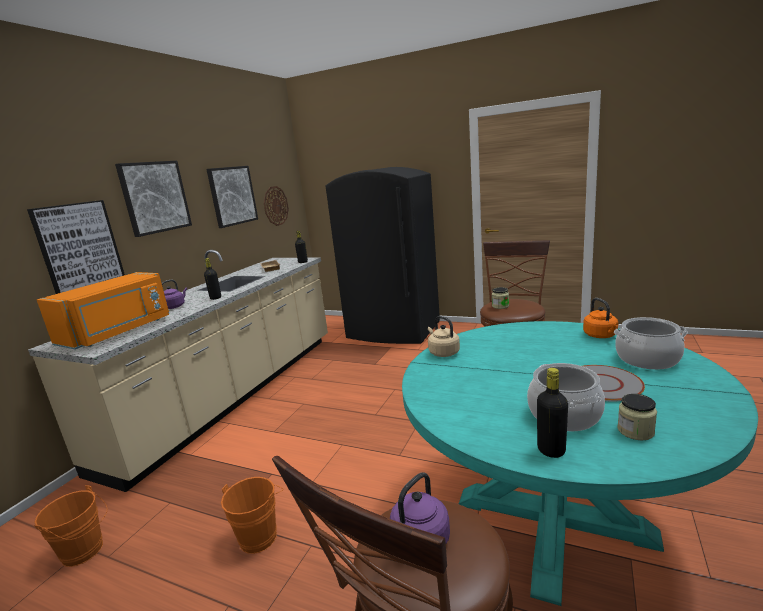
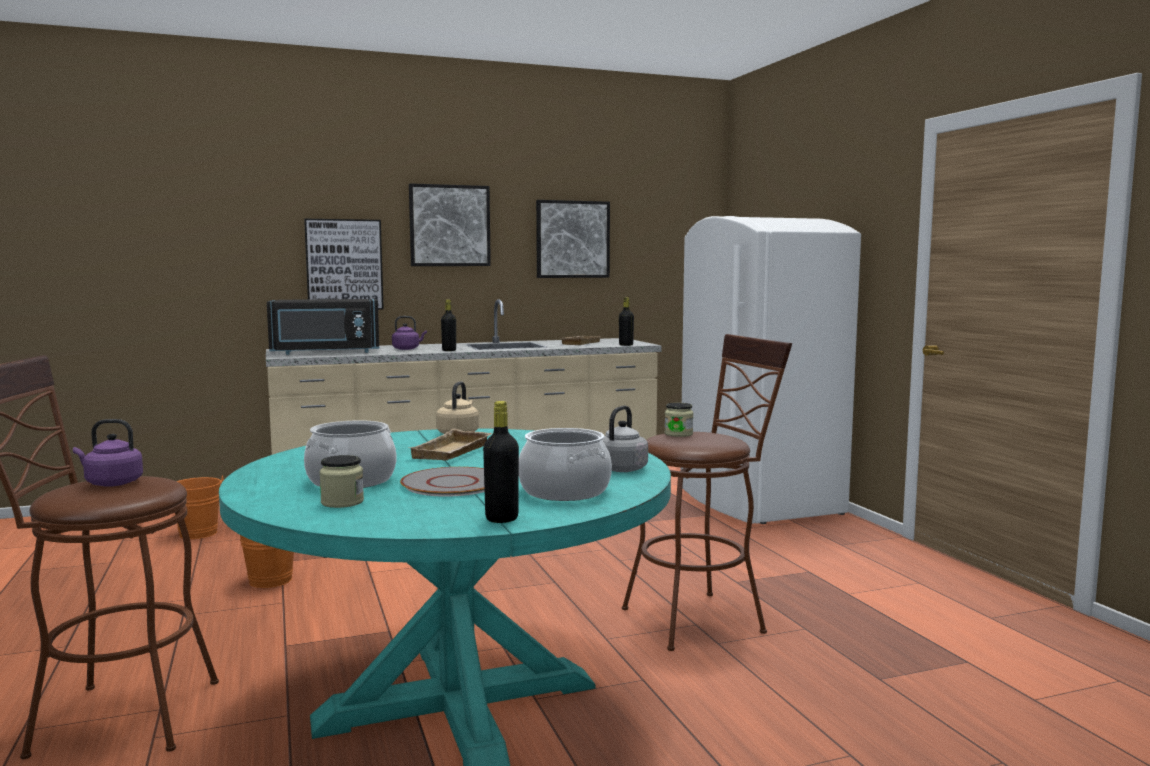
camera: 45 degrees right, 10 degrees down
(119, 332) = (325, 352): orange microwave -> black microwave
(275, 206) = (655, 264): wall clock -> none
(394, 331) = (757, 502): black fridge -> white fridge
(503, 365) = (453, 452): none -> beige tray
(551, 450) = (270, 485): black bottle -> black bottle (501, 518)
(601, 336) = (620, 470): orange kettle -> grey kettle

